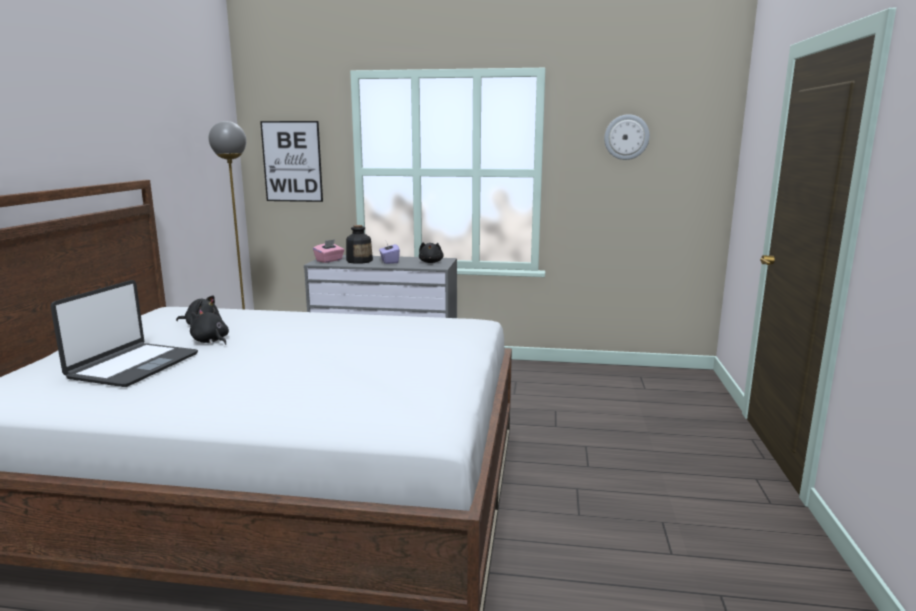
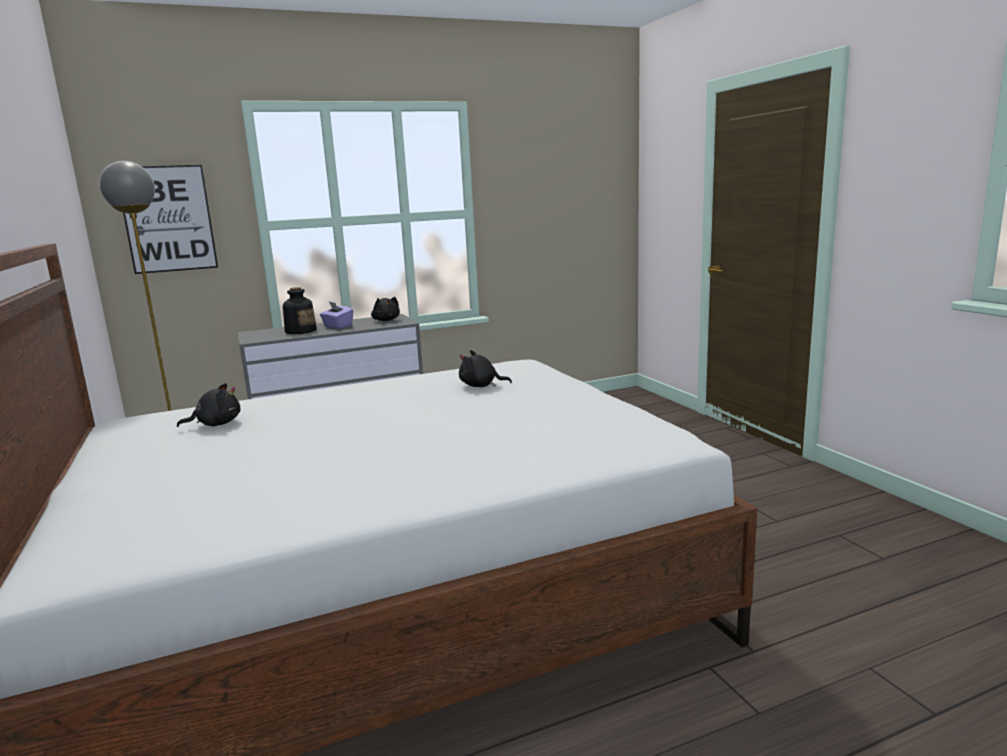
camera: 30 degrees left, 0 degrees up
(133, 366) = (230, 478): laptop -> none
(211, 341) = (273, 435): black plush toy -> black plush toy (481, 386)
(329, 260) = (262, 336): pink tissue box -> none
(626, 137) = (547, 172): wall clock -> none

